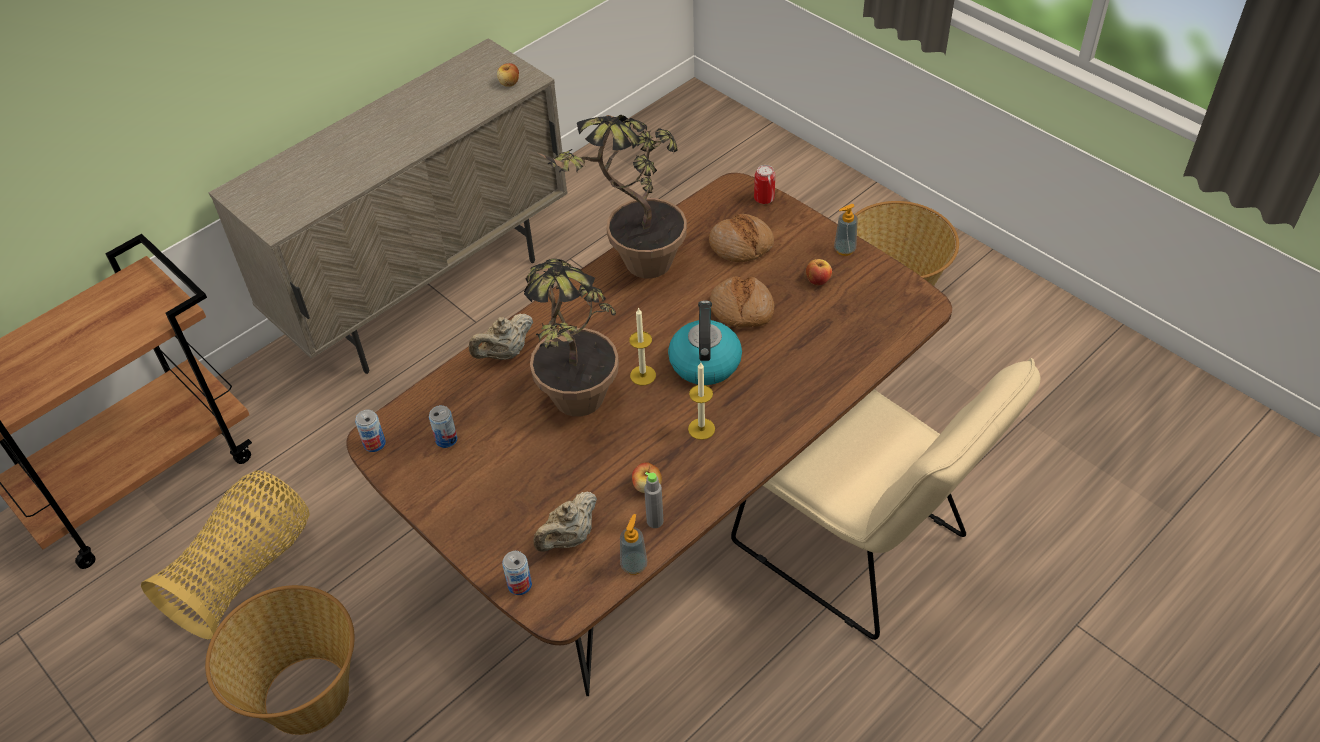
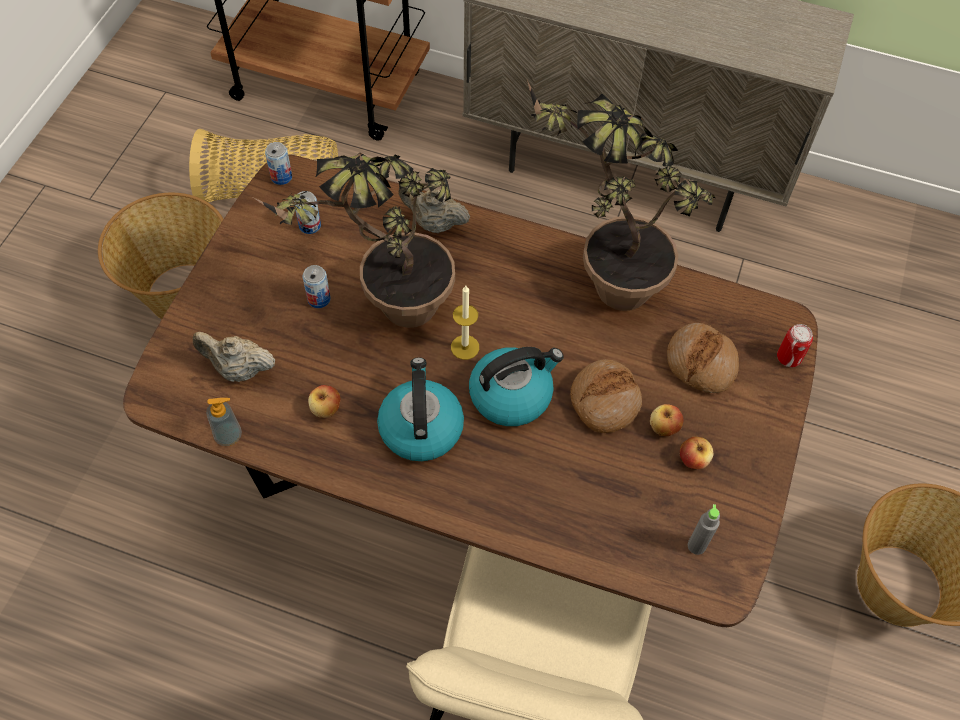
camera: 60 degrees right, 10 degrees up
(509, 83) = (797, 60): apple -> apple (663, 427)
(519, 585) = (172, 353): can -> can (319, 299)
(655, 521) = (287, 432): grey bottle -> grey bottle (696, 546)
(701, 429) = (420, 427): candle -> kettle
(844, 249) = (760, 470): soap dispenser -> none

